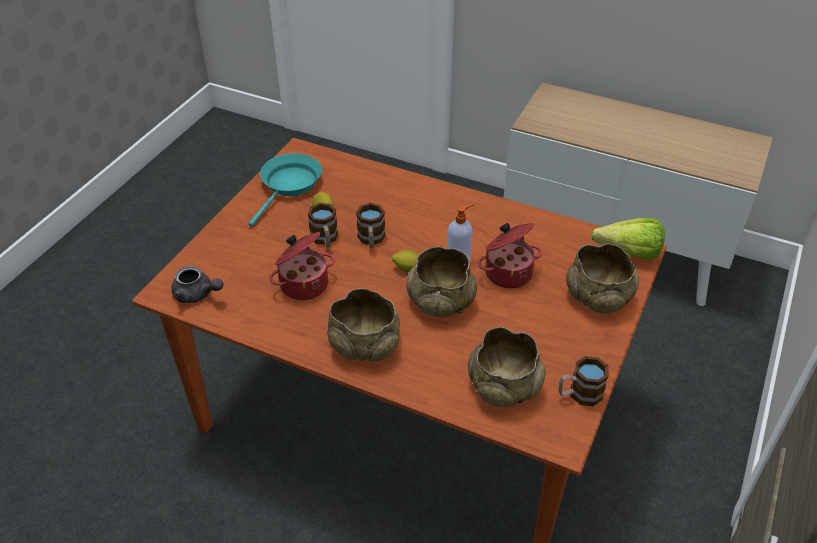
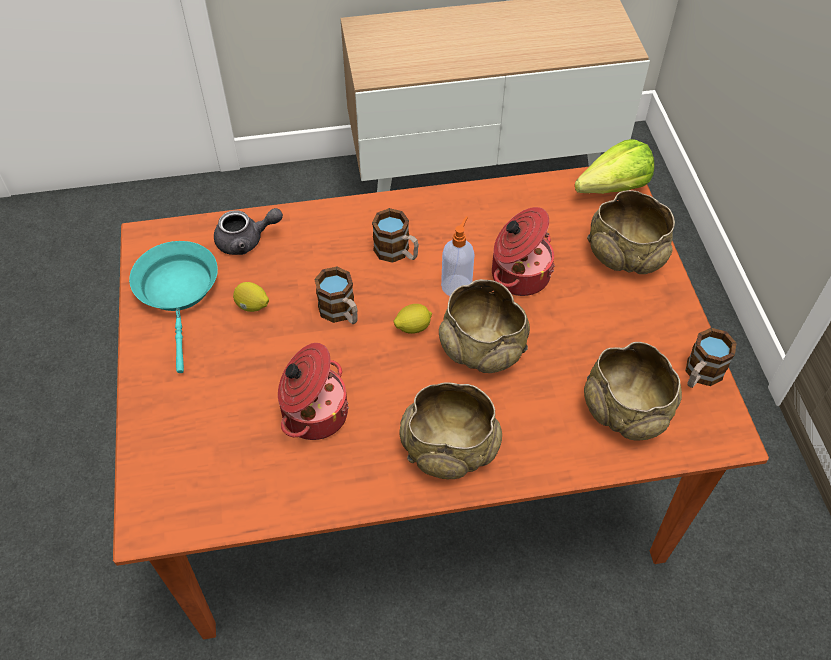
camera: 35 degrees left, 10 degrees up
(197, 295) = (195, 503): grey teapot -> grey teapot (246, 241)
(325, 239) = (287, 341): mug -> mug (397, 253)

